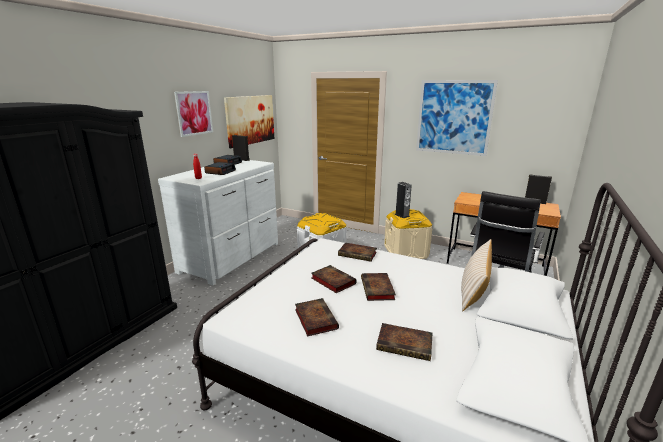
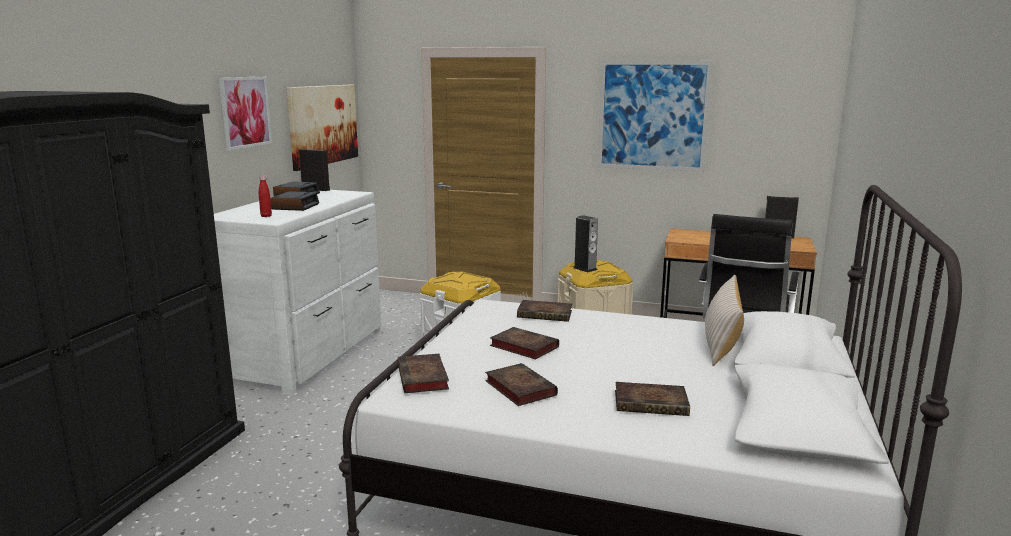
camera: 10 degrees left, 5 degrees down
(378, 289) = (592, 351): book -> book (423, 378)

